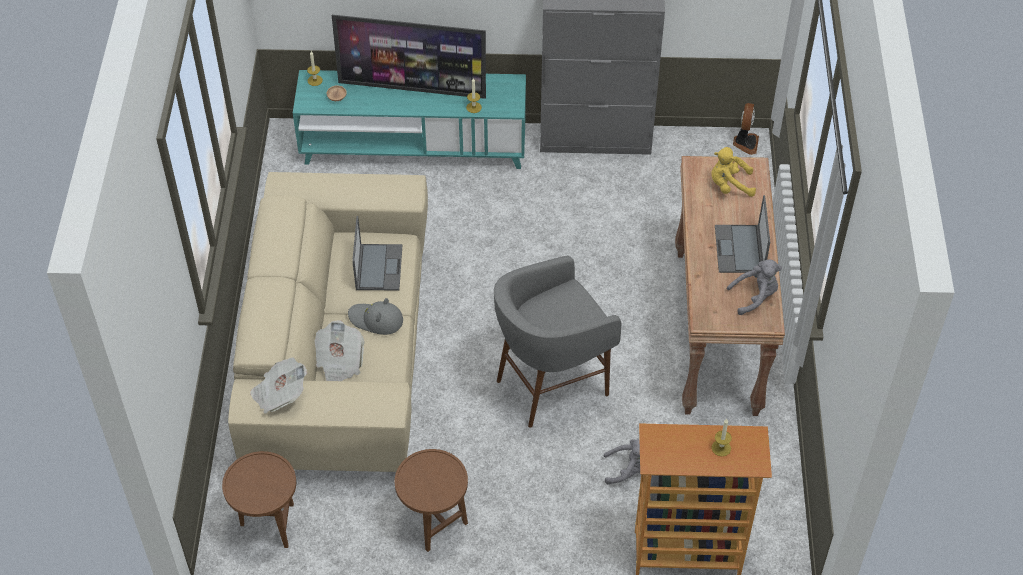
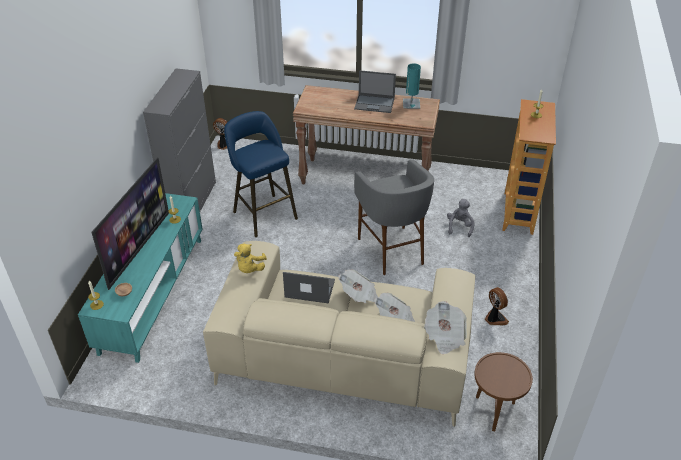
camera: 80 degrees left, 10 degrees down
(376, 320) = (359, 295): grey hat -> newspaper
(434, 522) = (494, 319): brown side table -> fan
(595, 222) = (263, 213): none -> blue stool
(729, 185) = (323, 100): yellow plush toy -> yellow plush toy (250, 269)
(755, 296) = (411, 104): grey plush toy -> turquoise table lamp

